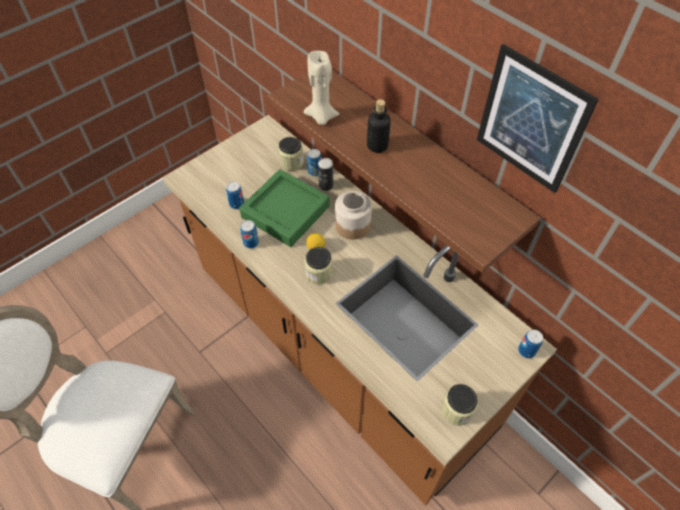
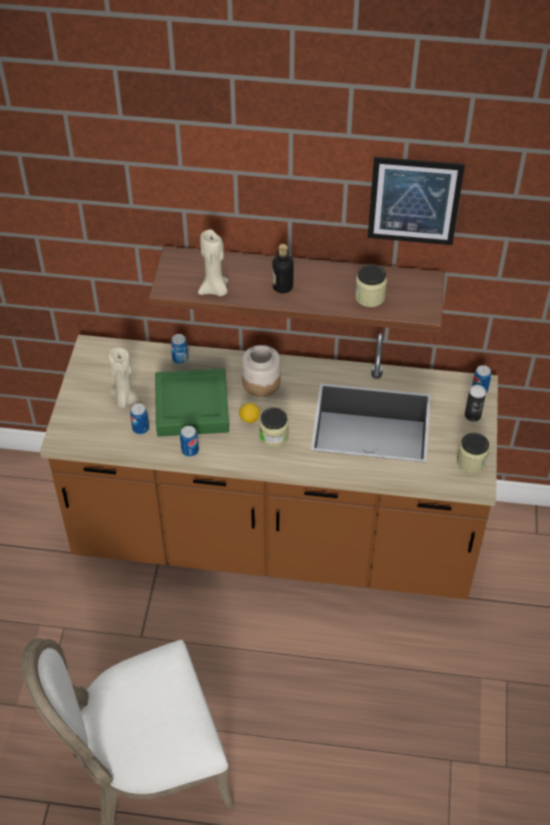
camera: 40 degrees left, 5 degrees down
(248, 177) = (125, 400): none -> beige candle
(291, 162) = (150, 363): jar -> jar (369, 297)
(326, 185) = (203, 364): can -> can (472, 415)

